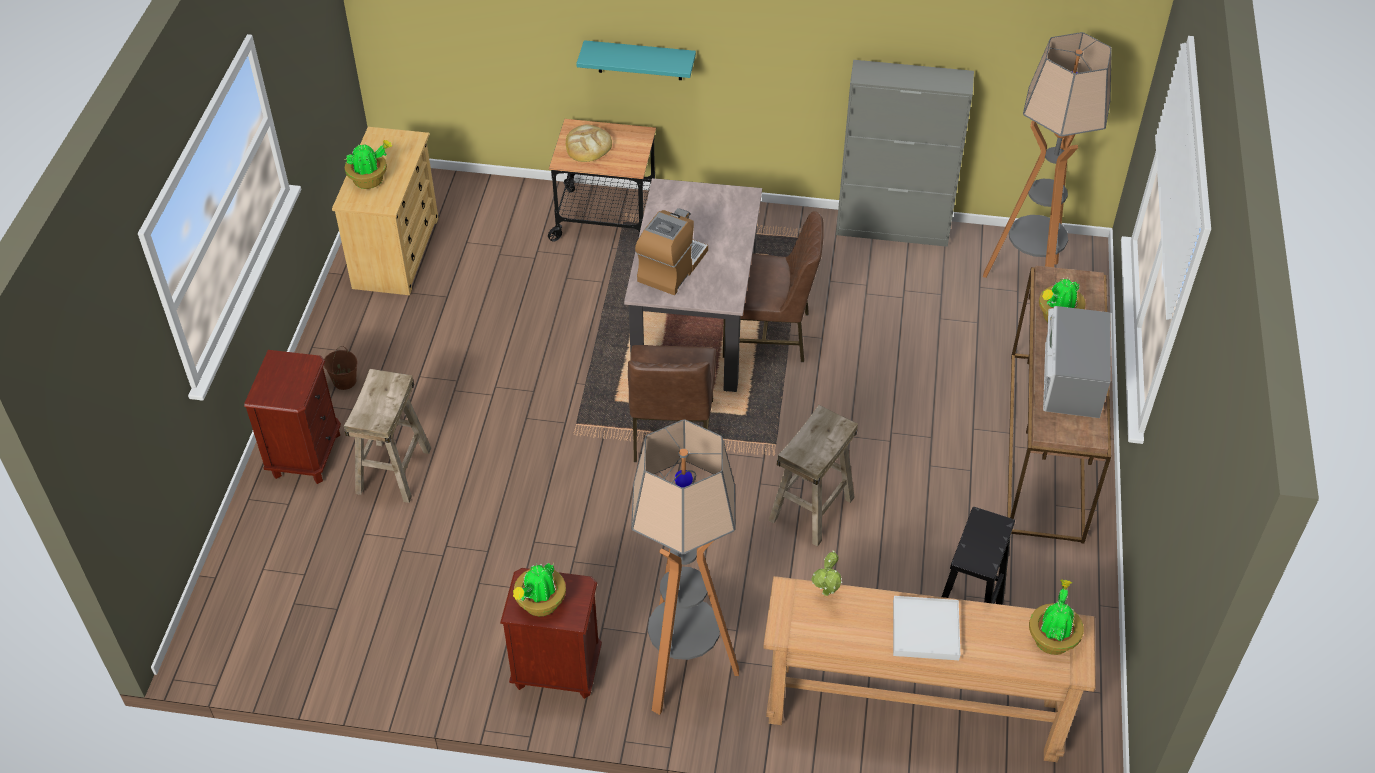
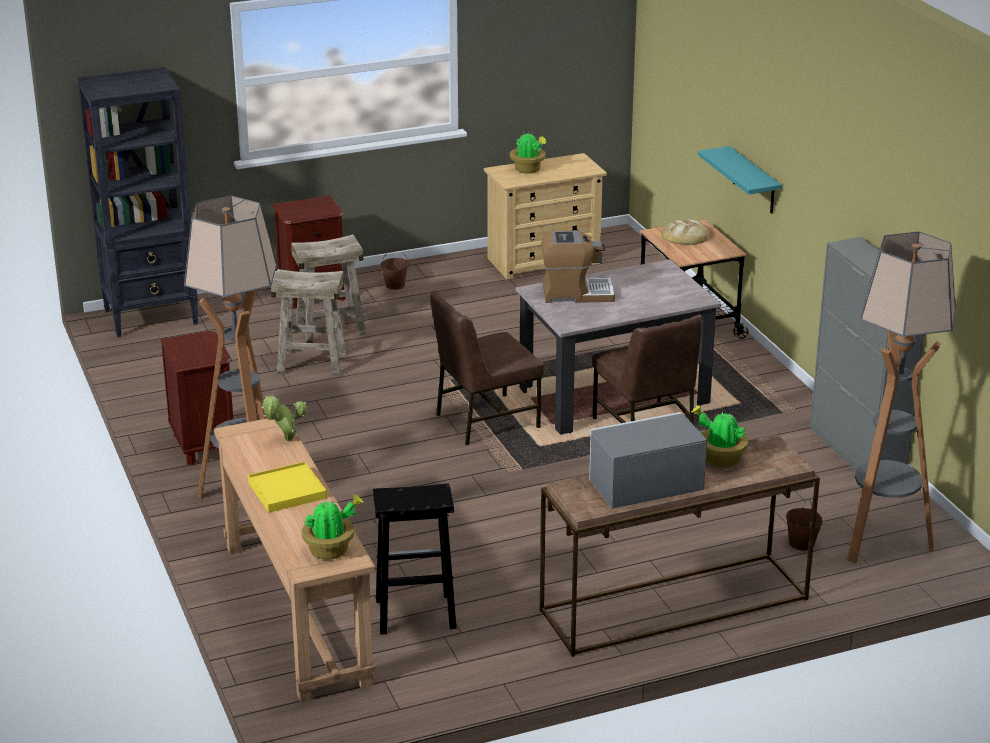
camera: 60 degrees right, 20 degrees down
(228, 613) = (152, 317): none -> black bookcase
(540, 604) = (188, 347): potted plant -> none
(811, 508) = (468, 505): beige stool -> beige stool (312, 363)
(925, 630) = (287, 490): white tray -> yellow tray
(1003, 327) = (802, 544): none -> brown bucket

